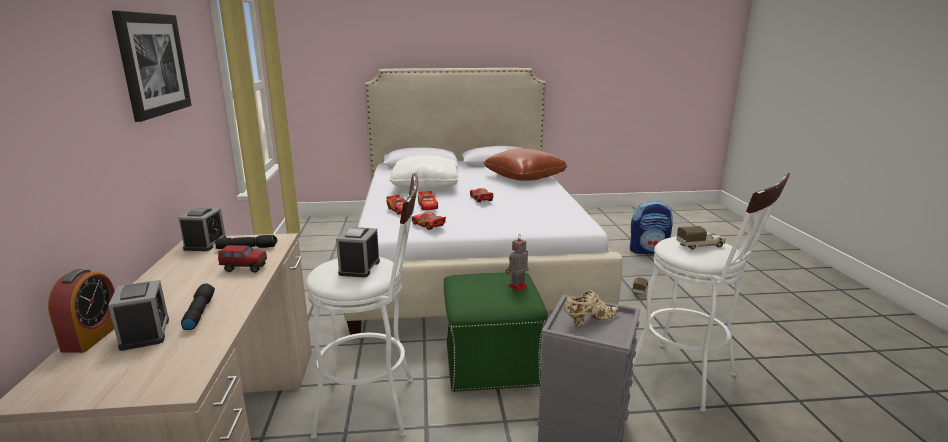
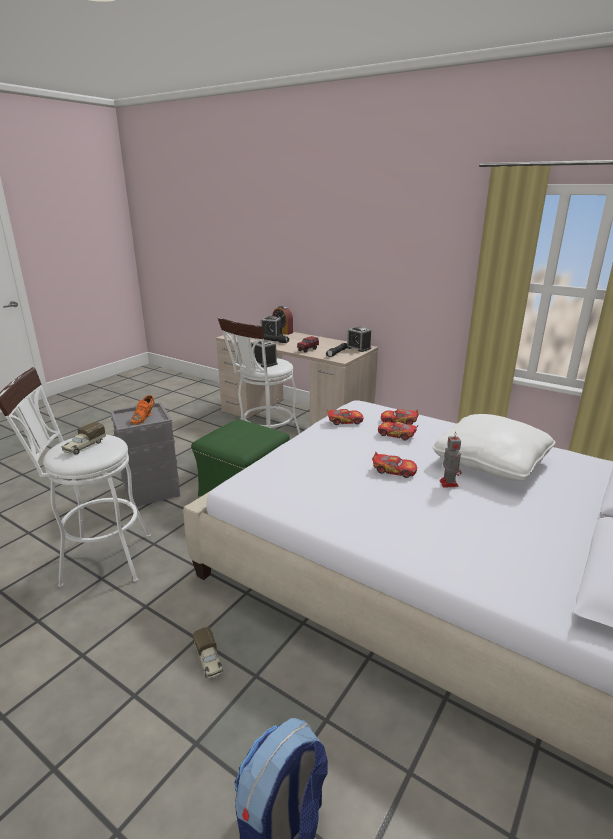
camera: 130 degrees right, 5 degrees up
(153, 64) = (389, 242): picture -> none
(517, 287) = (226, 440): toy robot -> toy robot (448, 483)
(524, 177) = (480, 556): brown pillow -> none
(589, 320) = (144, 418): beige shoe -> orange shoe

